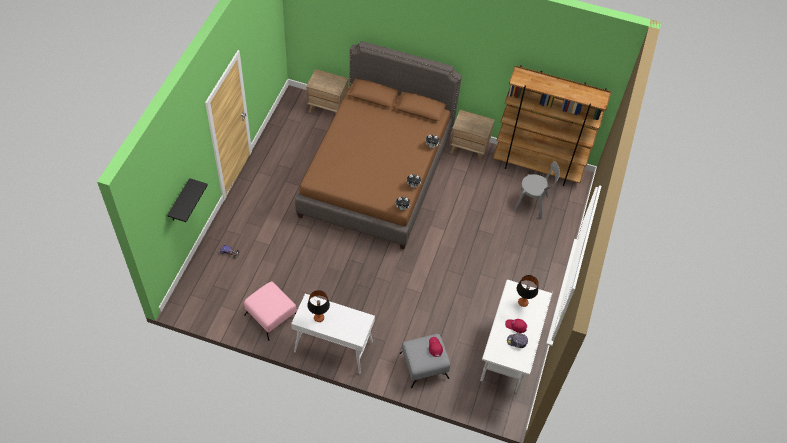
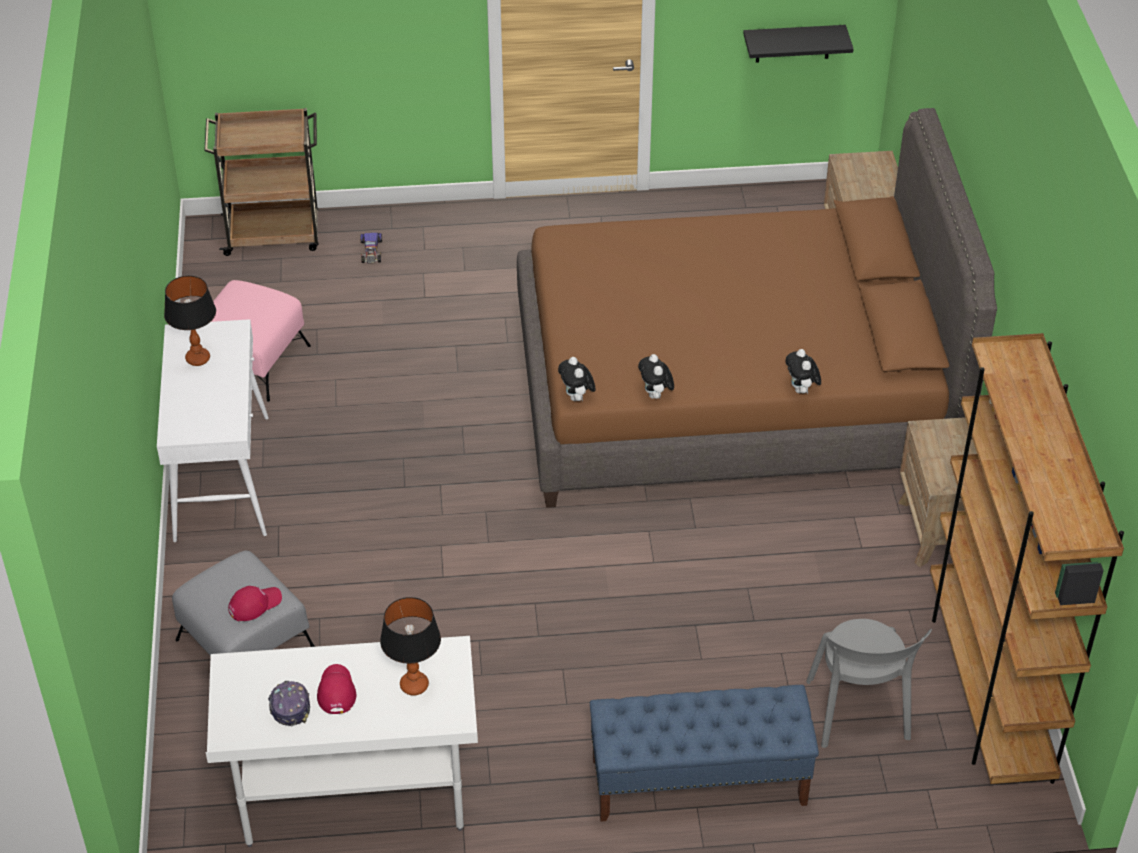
camera: 70 degrees right, 10 degrees down
(179, 201) = (317, 39): black shelf -> black shelf (793, 43)
(196, 282) = (274, 234): none -> brown cart
(542, 256) = (698, 782): none -> blue bench

